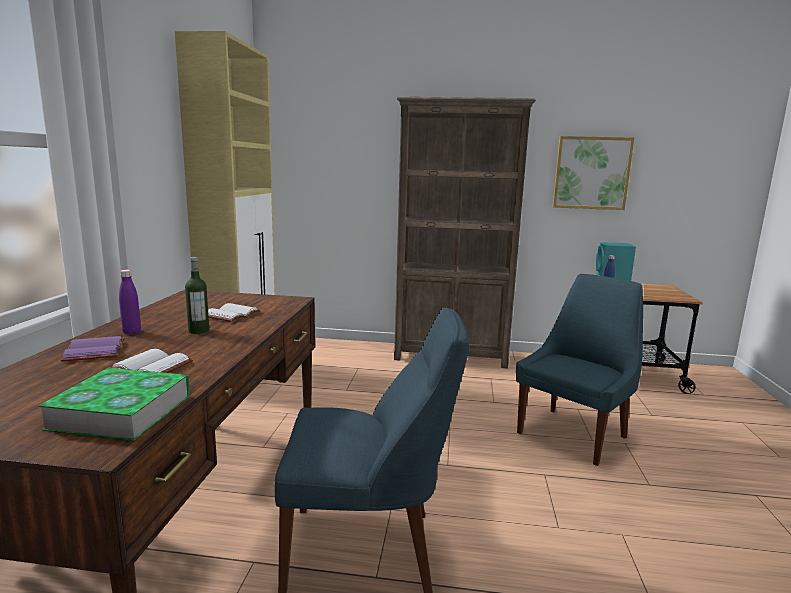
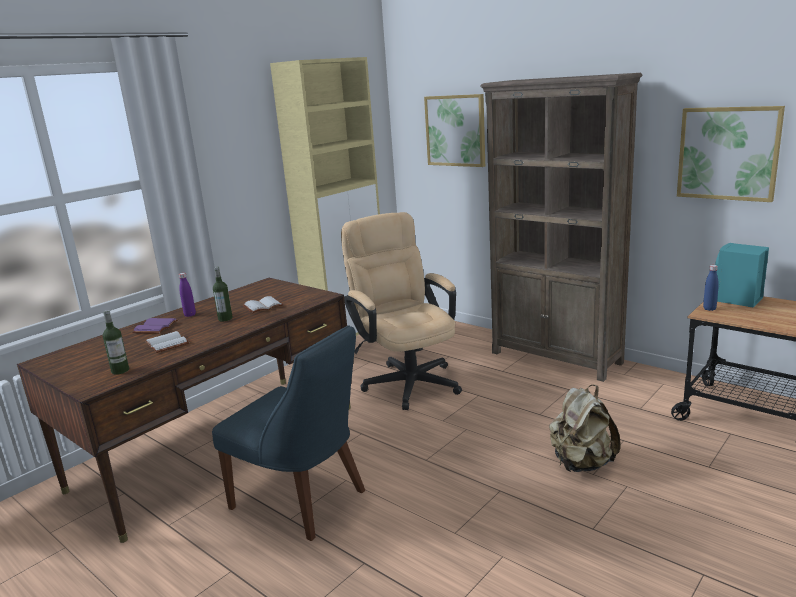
camera: 35 degrees right, 5 degrees up
(122, 411) = (120, 371): book -> bottle
(338, 149) = (455, 130): none -> picture
(341, 395) = (407, 380): none -> beige office chair
(574, 434) = (581, 463): blue chair -> beige backpack

